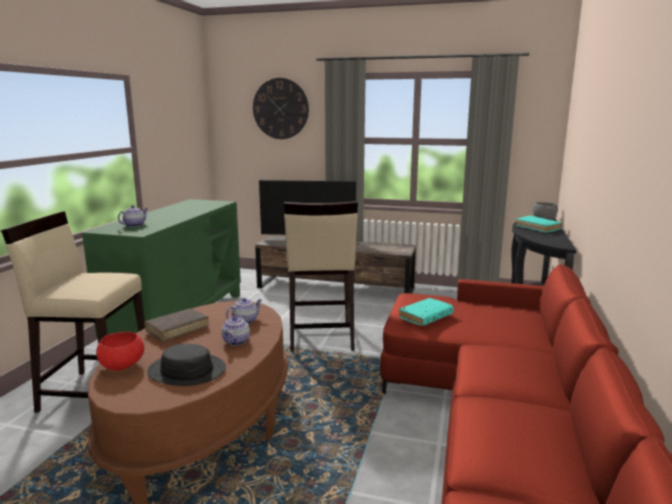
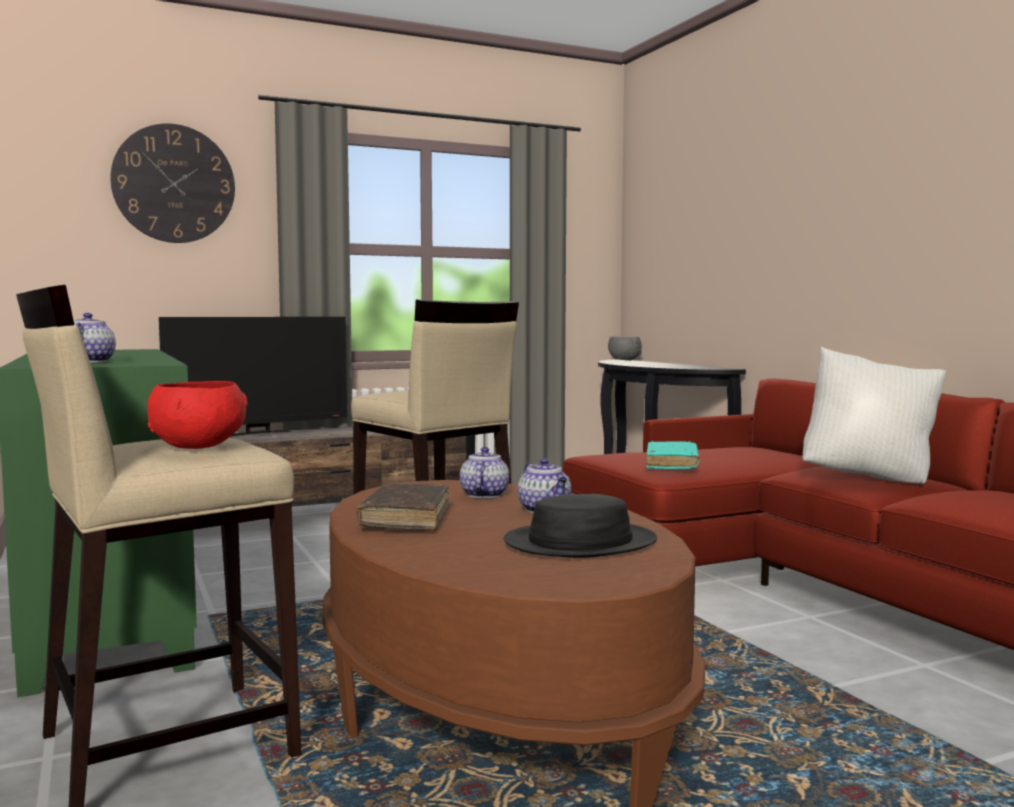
camera: 40 degrees left, 10 degrees down
(123, 366) = (460, 563): red bowl -> red bowl (199, 446)
(500, 370) = (870, 478): none -> white pillow
(538, 228) = (646, 363): turquoise book -> none

